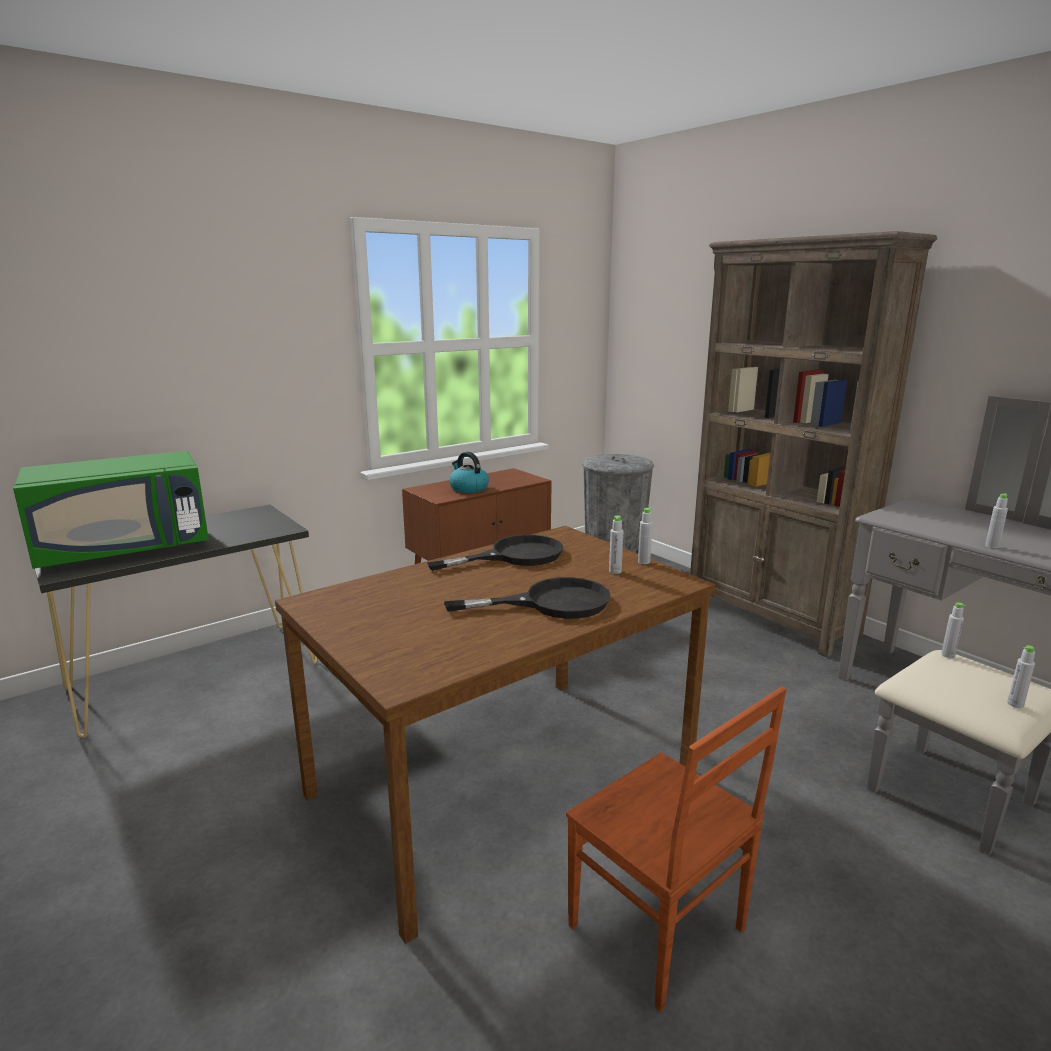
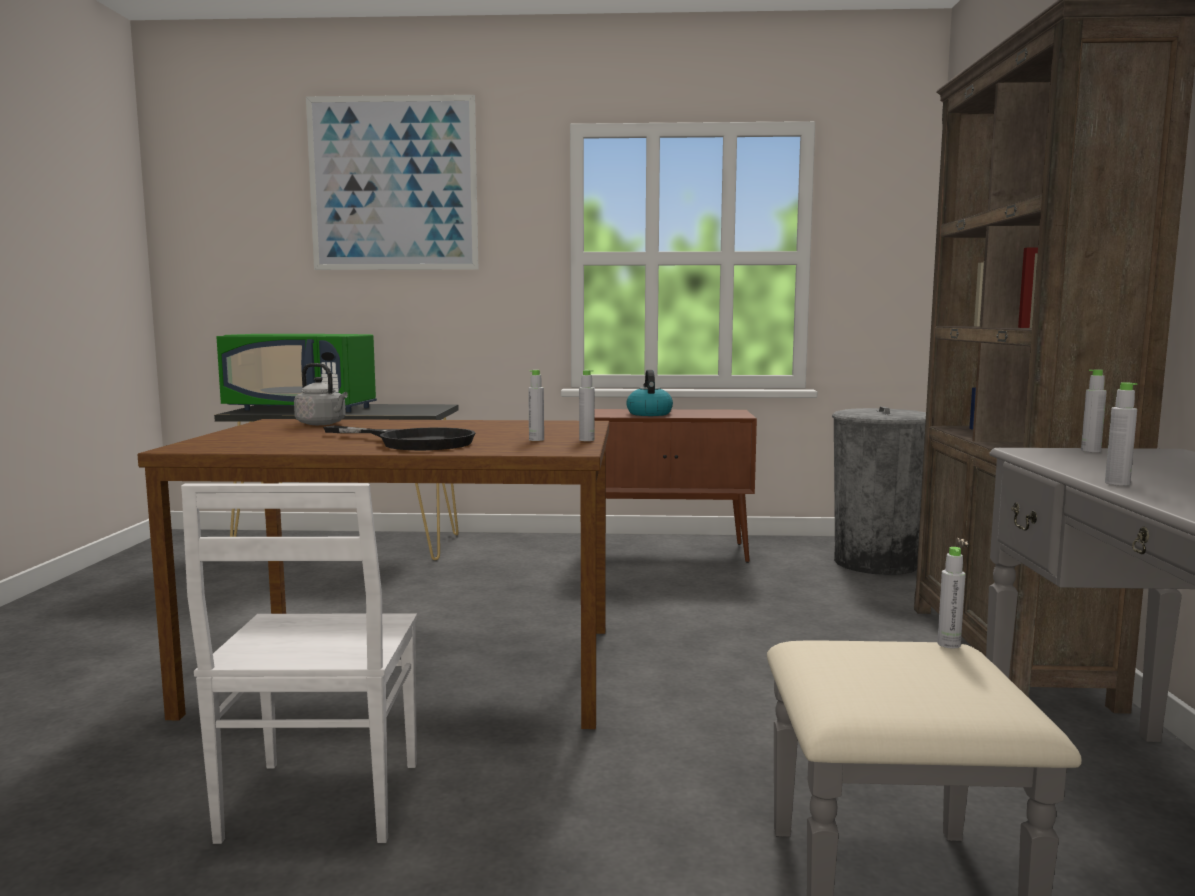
camera: 40 degrees right, 10 degrees down
(167, 274) = (393, 184): none -> picture
(375, 593) = (323, 424): none -> grey kettle
(514, 556) = (490, 425): black frying pan -> none
(657, 930) = (318, 803): brown chair -> white chair
(1015, 704) = (904, 699): grey bottle -> grey bottle (1090, 451)

